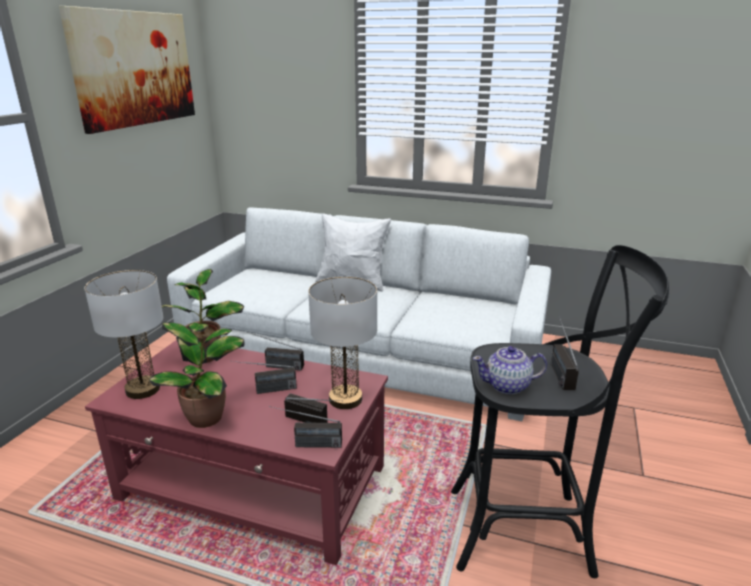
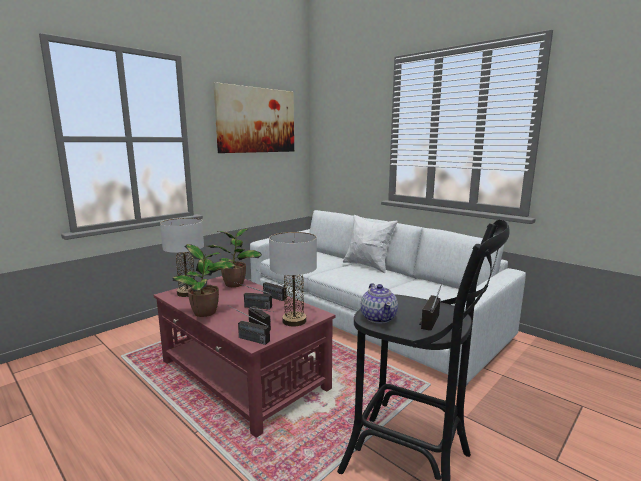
camera: 25 degrees right, 10 degrees down
(508, 386) = (378, 318): teapot -> teapot turned 120 degrees counterclockwise

